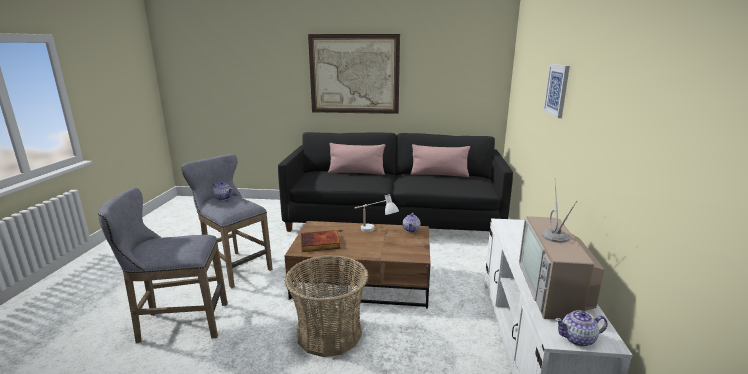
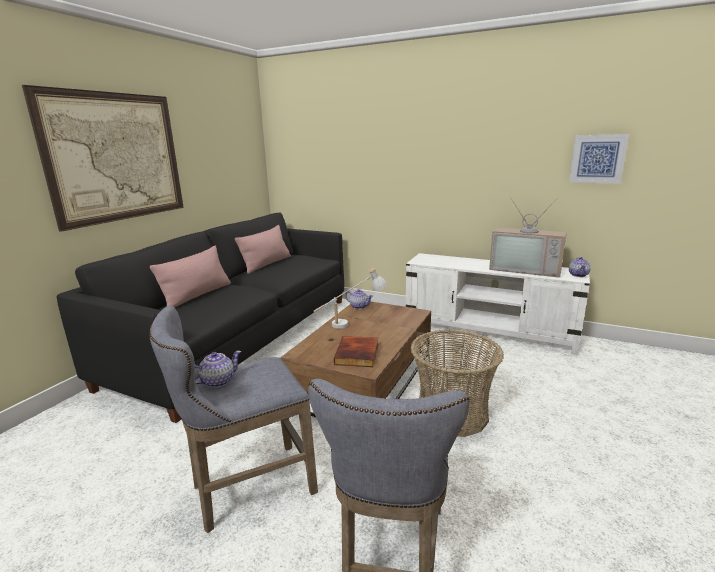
camera: 70 degrees left, 0 degrees up
(557, 90) = (407, 147): picture -> picture (597, 159)

